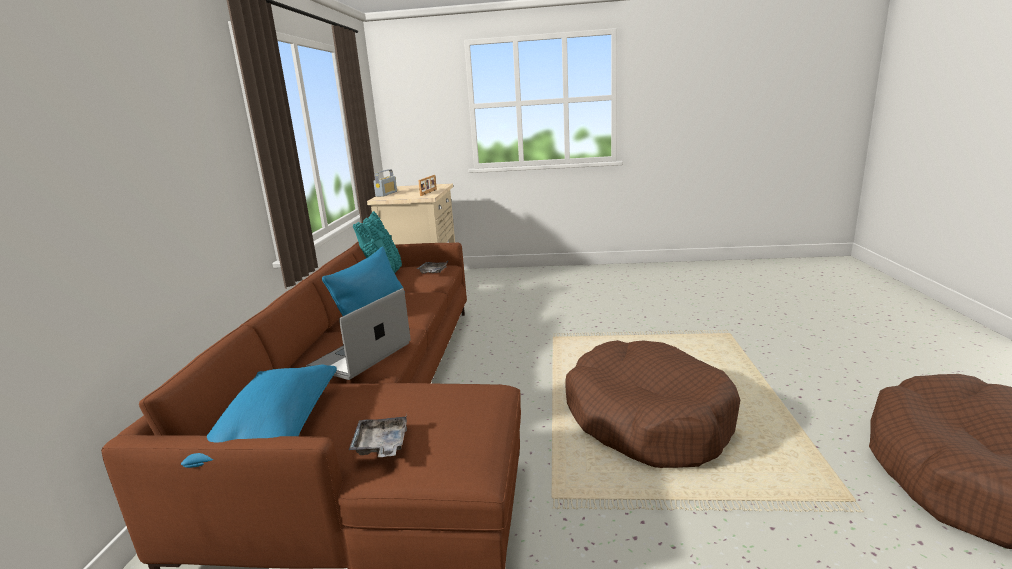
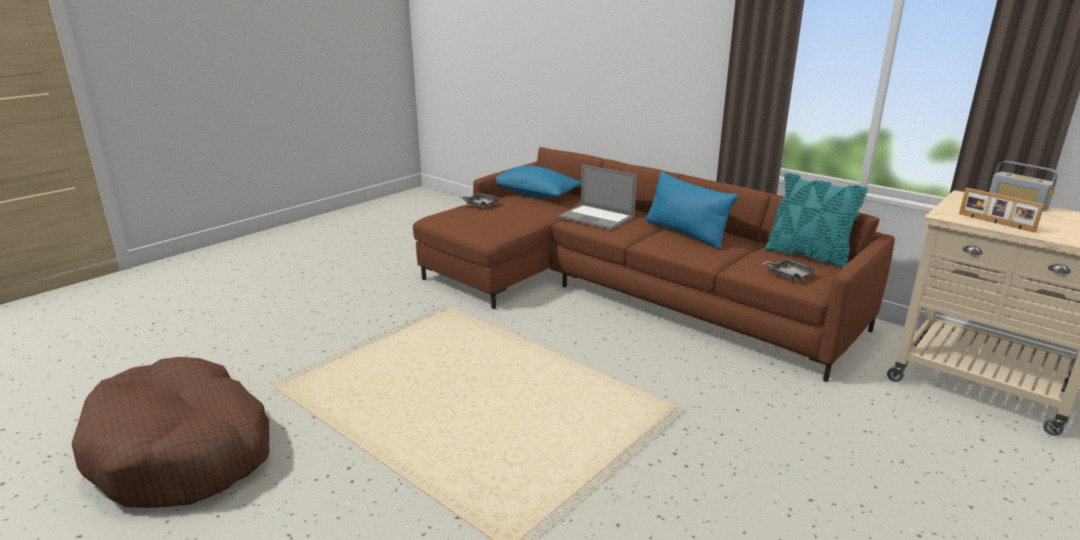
camera: 125 degrees right, 5 degrees up
(360, 356) = (596, 217): laptop -> laptop turned 150 degrees clockwise
(647, 419) = (458, 372): brown dog bed -> none

